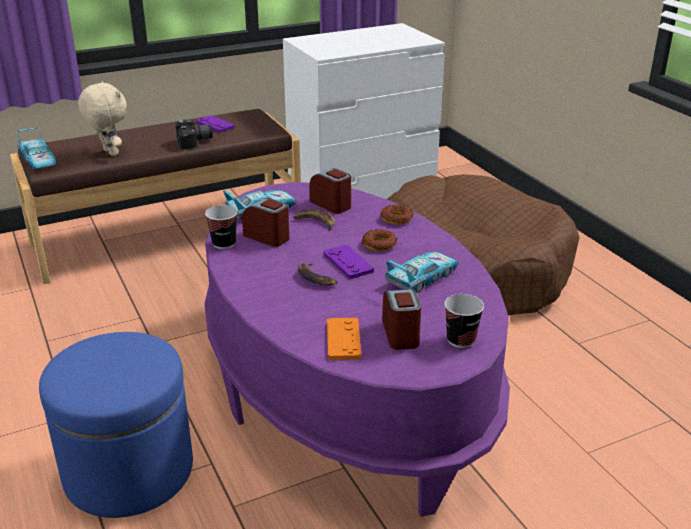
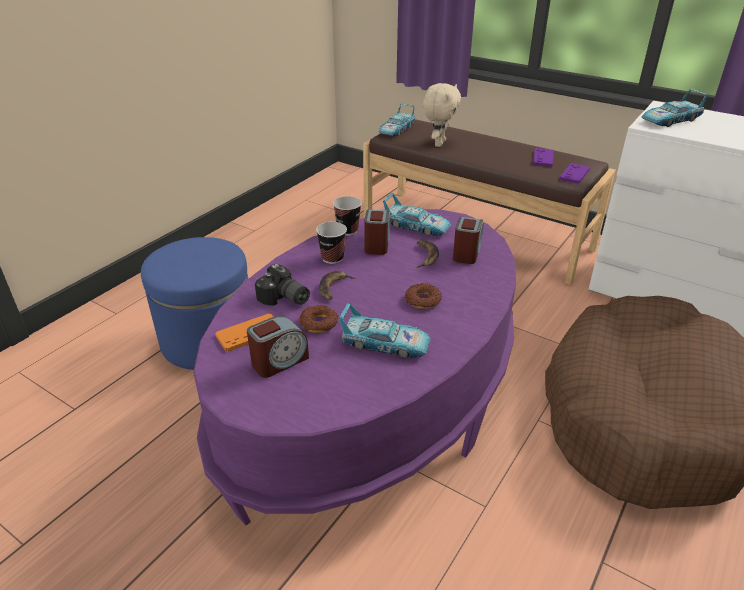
camera: 60 degrees right, 5 degrees up
(195, 142) = (500, 163): camera -> camera (284, 299)
(326, 47) = (670, 120): none -> toy car
(348, 263) = (373, 295): purple game controller -> purple game controller (574, 174)
(396, 218) = (482, 294): donut -> donut (319, 323)
(461, 340) = (293, 401): cup -> cup (332, 258)

